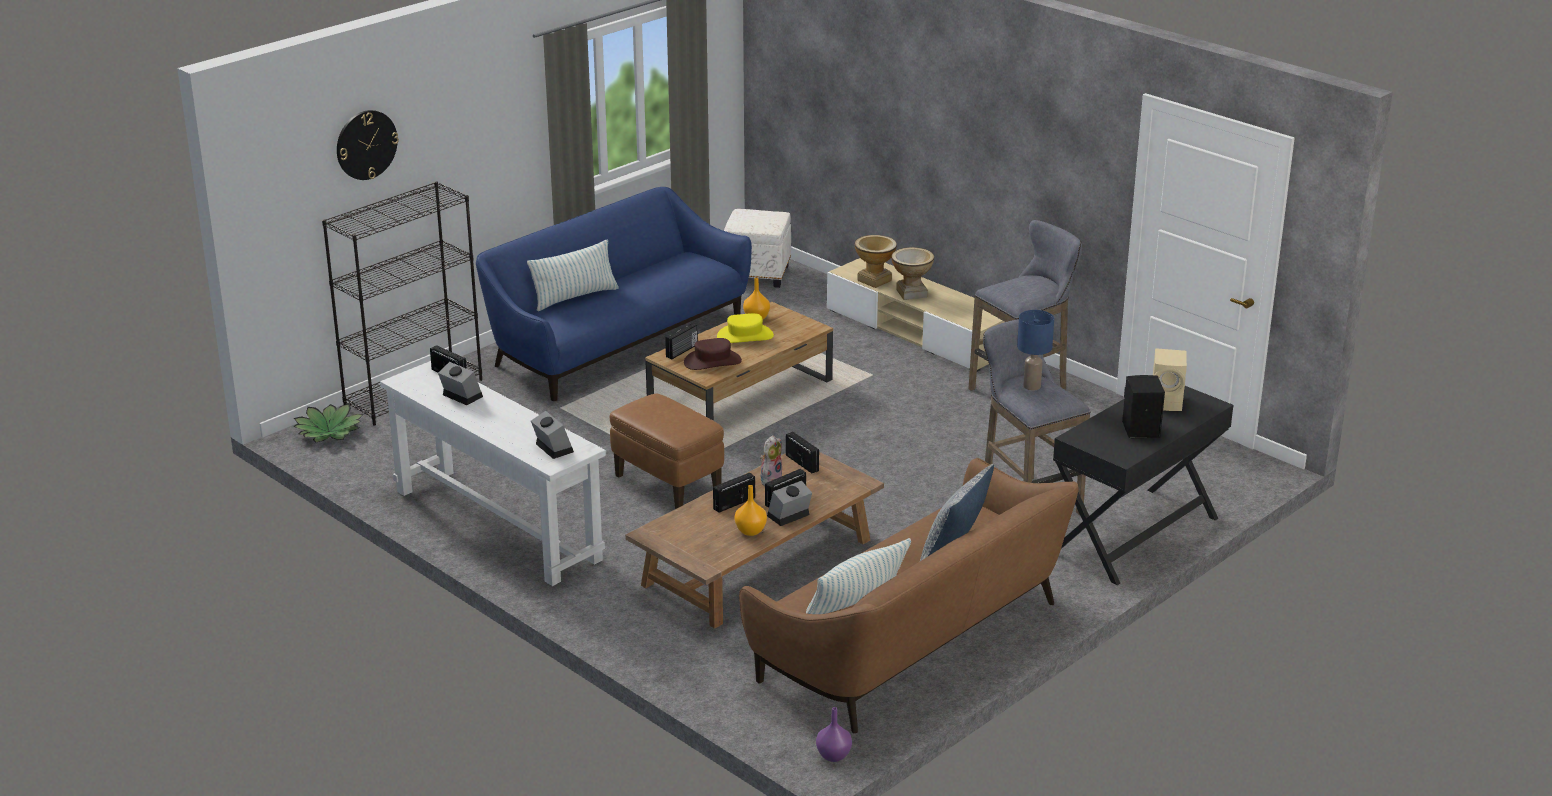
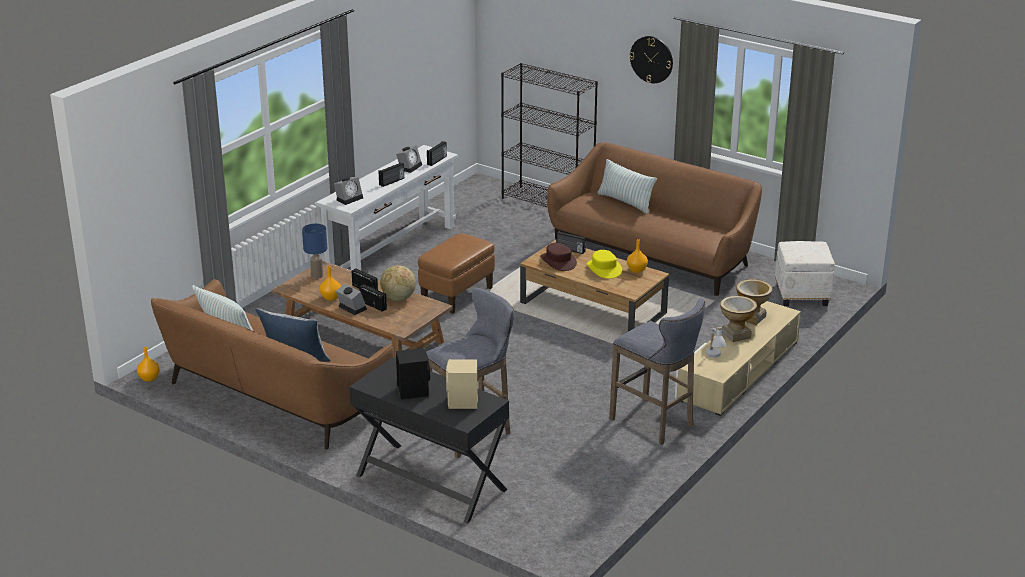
camera: 80 degrees right, 0 degrees up
(329, 431) = (489, 188): potted plant -> none
(366, 144) = (558, 32): wall clock -> wall clock (651, 59)
(616, 342) = (653, 255): blue sofa -> brown sofa
(770, 480) = (398, 298): plush toy -> globe
(803, 463) = (424, 307): radio -> radio (392, 182)
(834, 756) = (149, 379): purple vase -> orange vase
(963, 311) = (714, 359): none -> white table lamp
(1032, 386) = (471, 344): blue table lamp -> blue table lamp (317, 276)

